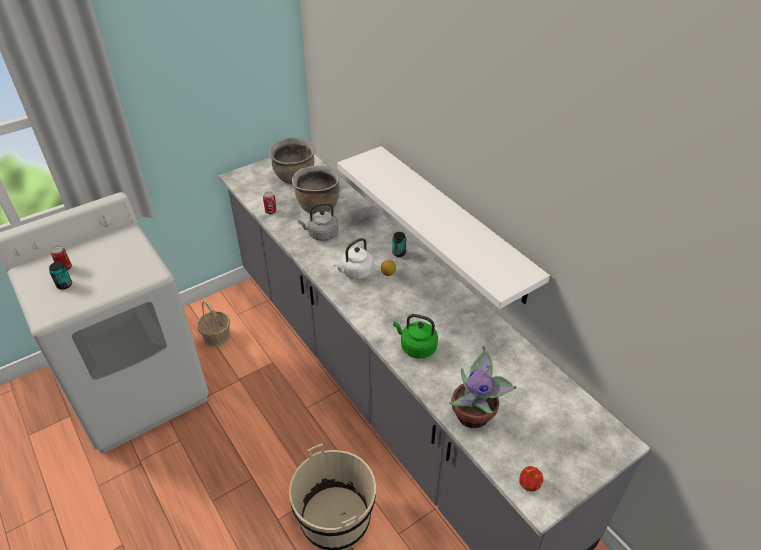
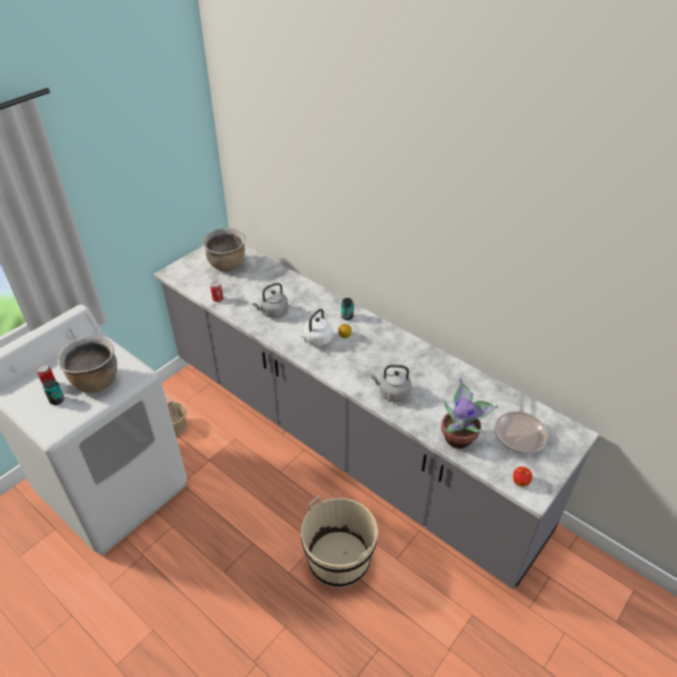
camera: 15 degrees left, 0 degrees up
(318, 206) = (259, 287): brown cooking pot -> brown cooking pot (95, 381)
(416, 347) = (392, 393): green kettle -> grey kettle
(453, 223) = (396, 282): white shelf -> none
(550, 425) = (520, 433): none -> frying pan

